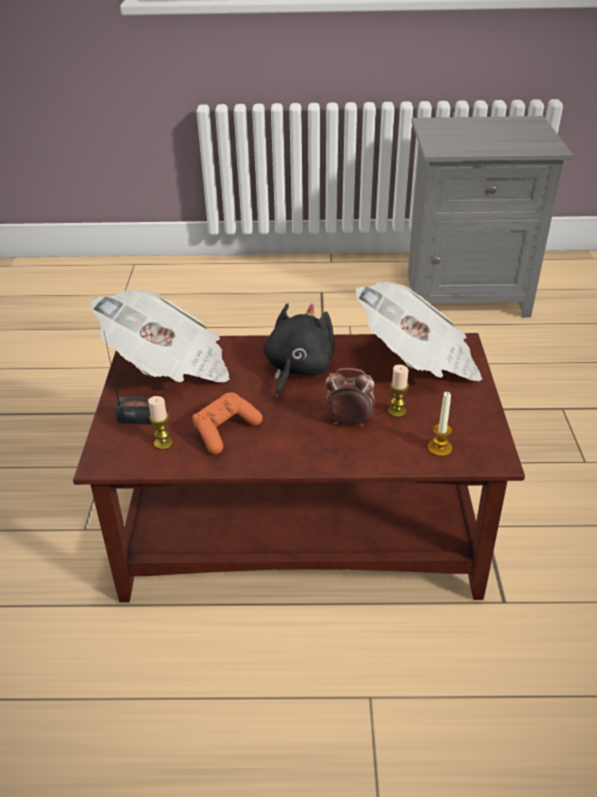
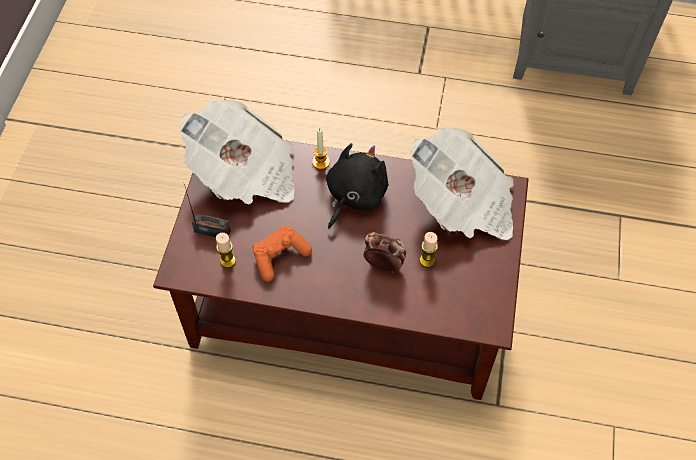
camera: 10 degrees right, 20 degrees up
(439, 448) = (450, 307): candle -> candle (321, 162)

